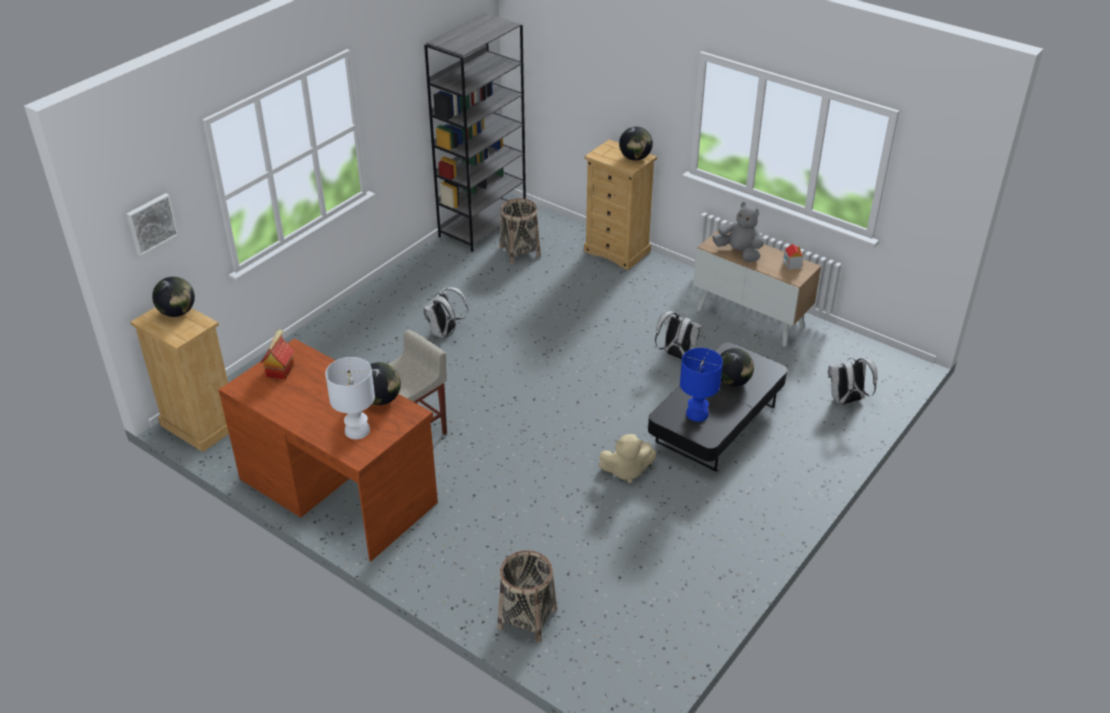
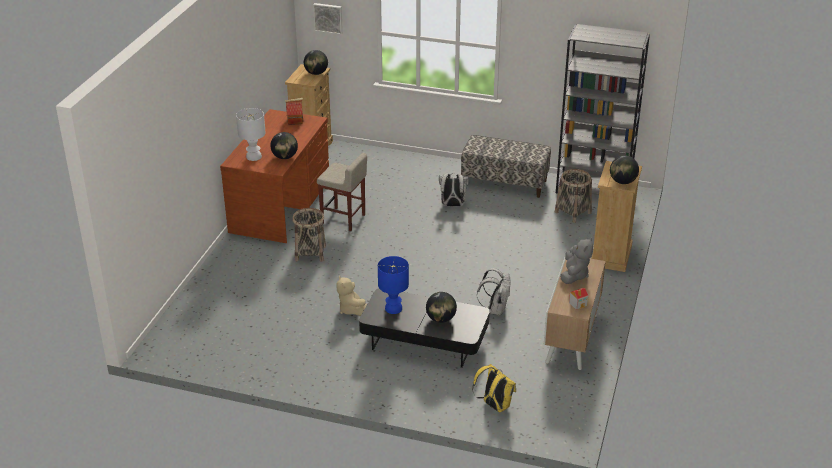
camera: 70 degrees right, 5 degrees down
(423, 281) = (505, 183): none -> bench
(527, 618) = (203, 297): basket -> basket (310, 253)
(846, 400) = (494, 406): white backpack -> yellow backpack

